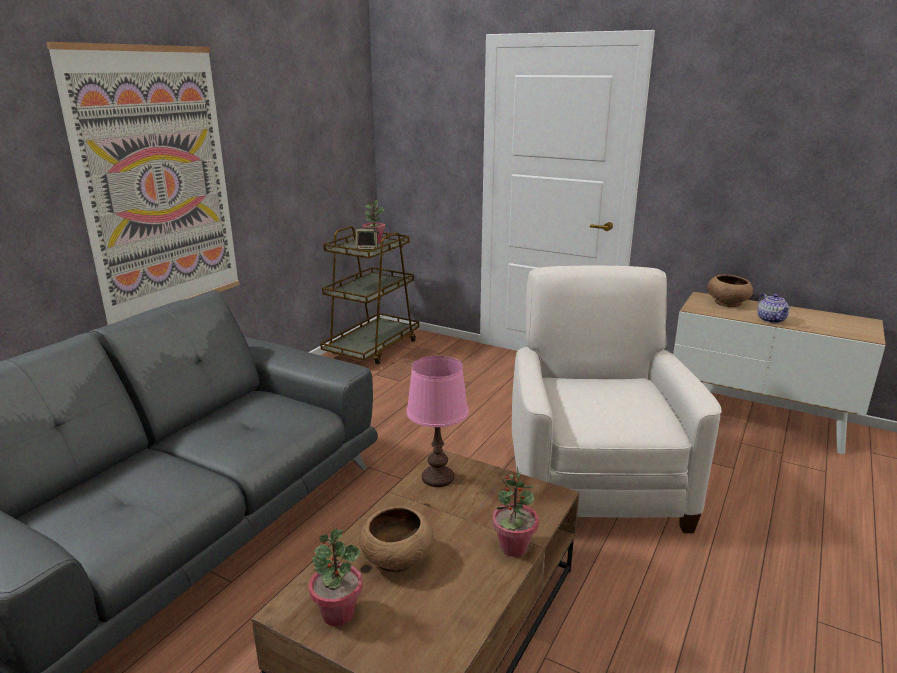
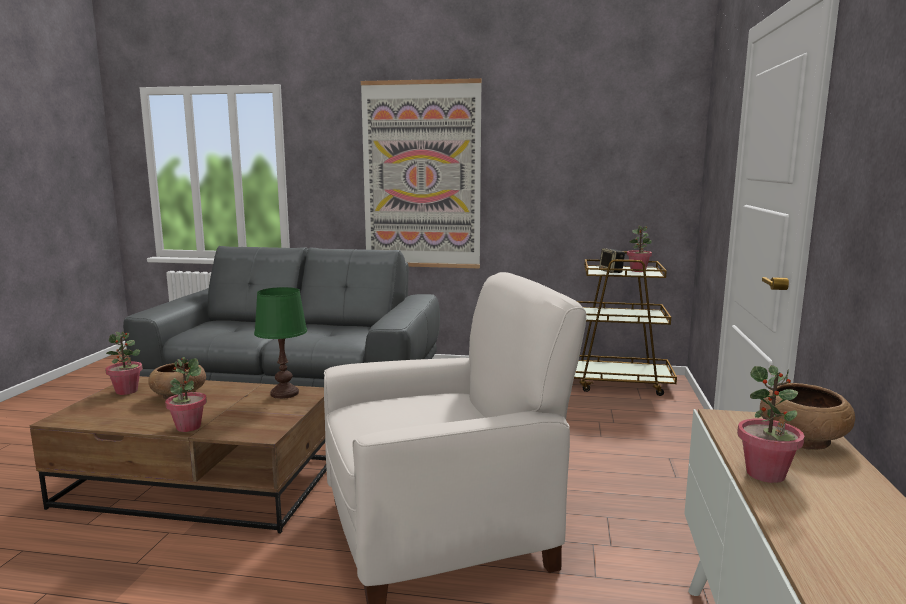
camera: 70 degrees right, 10 degrees down
(438, 477) = (285, 393): pink table lamp -> green table lamp
(771, 320) = (766, 474): teapot -> potted plant

